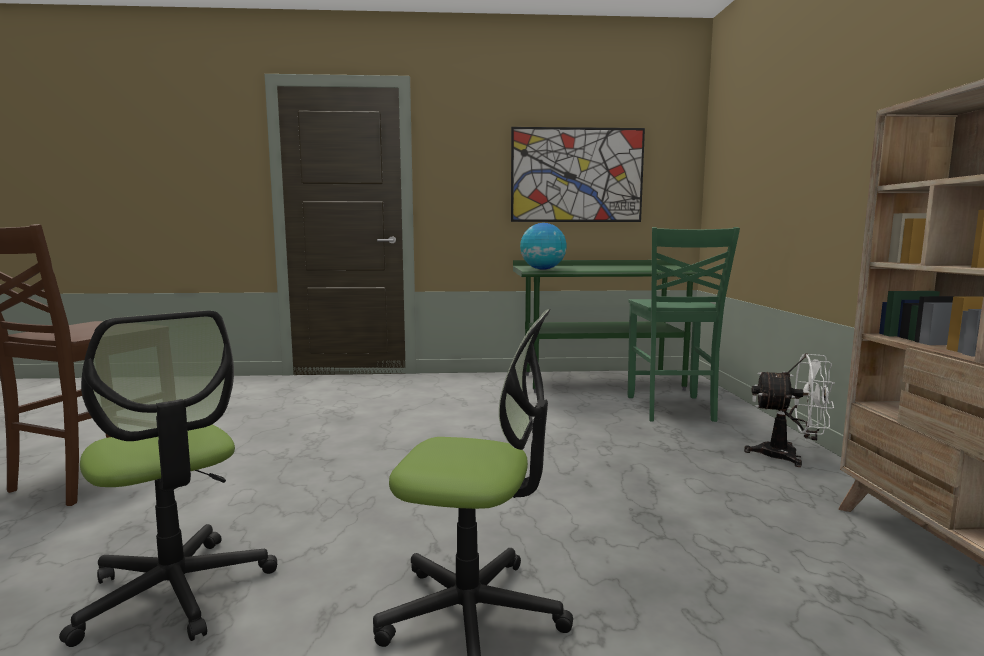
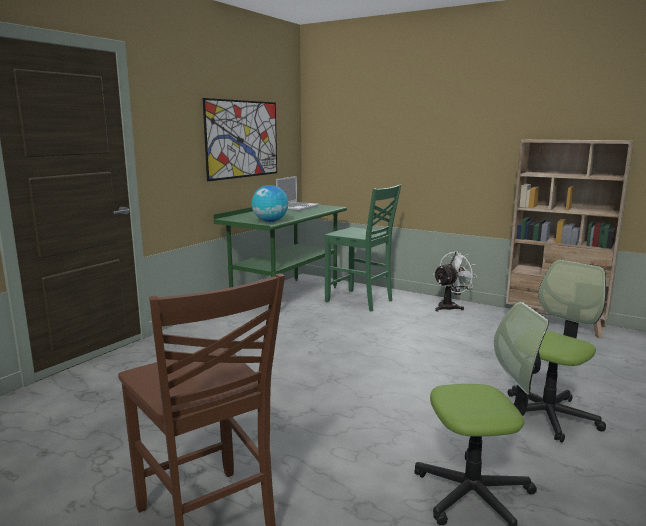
camera: 55 degrees left, 5 degrees up
(646, 266) = (297, 207): none -> laptop

